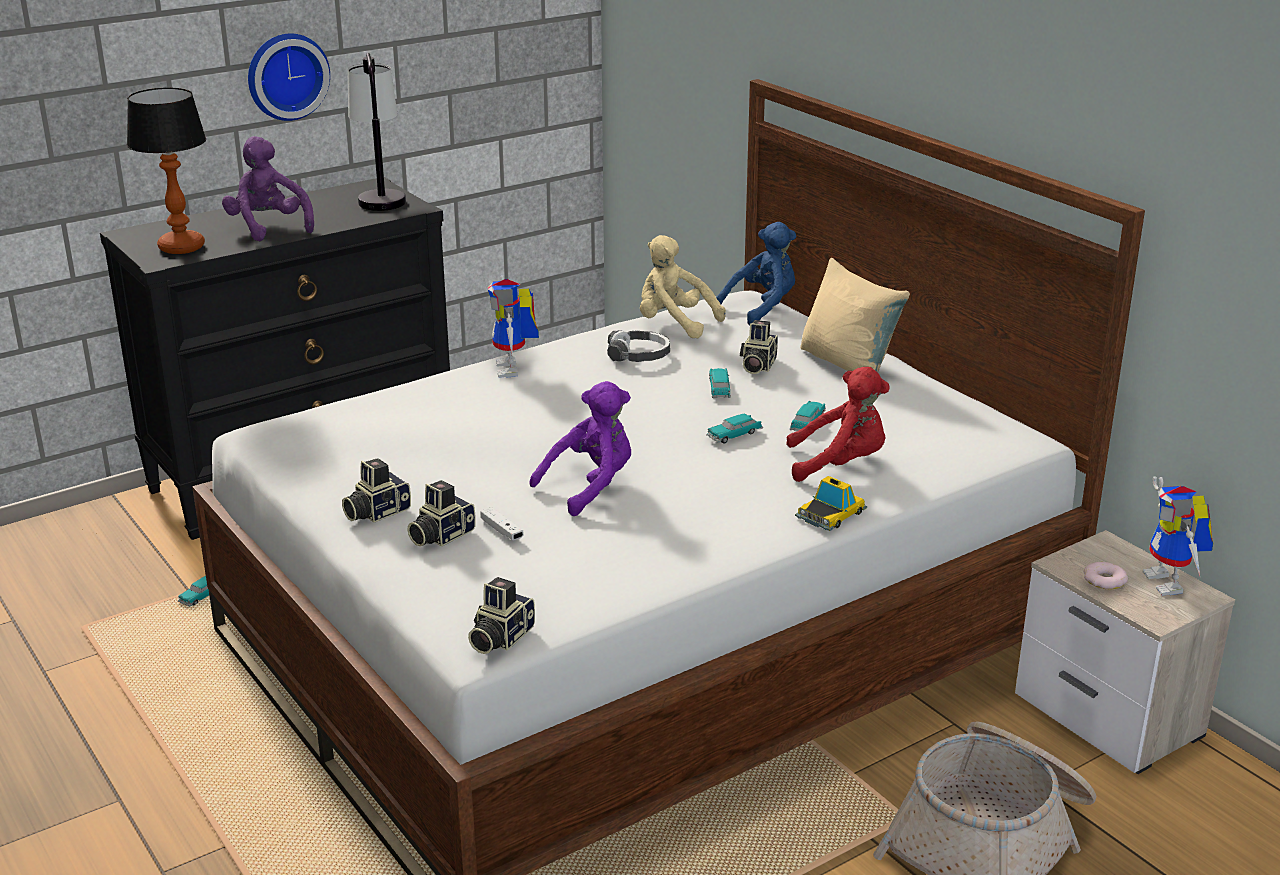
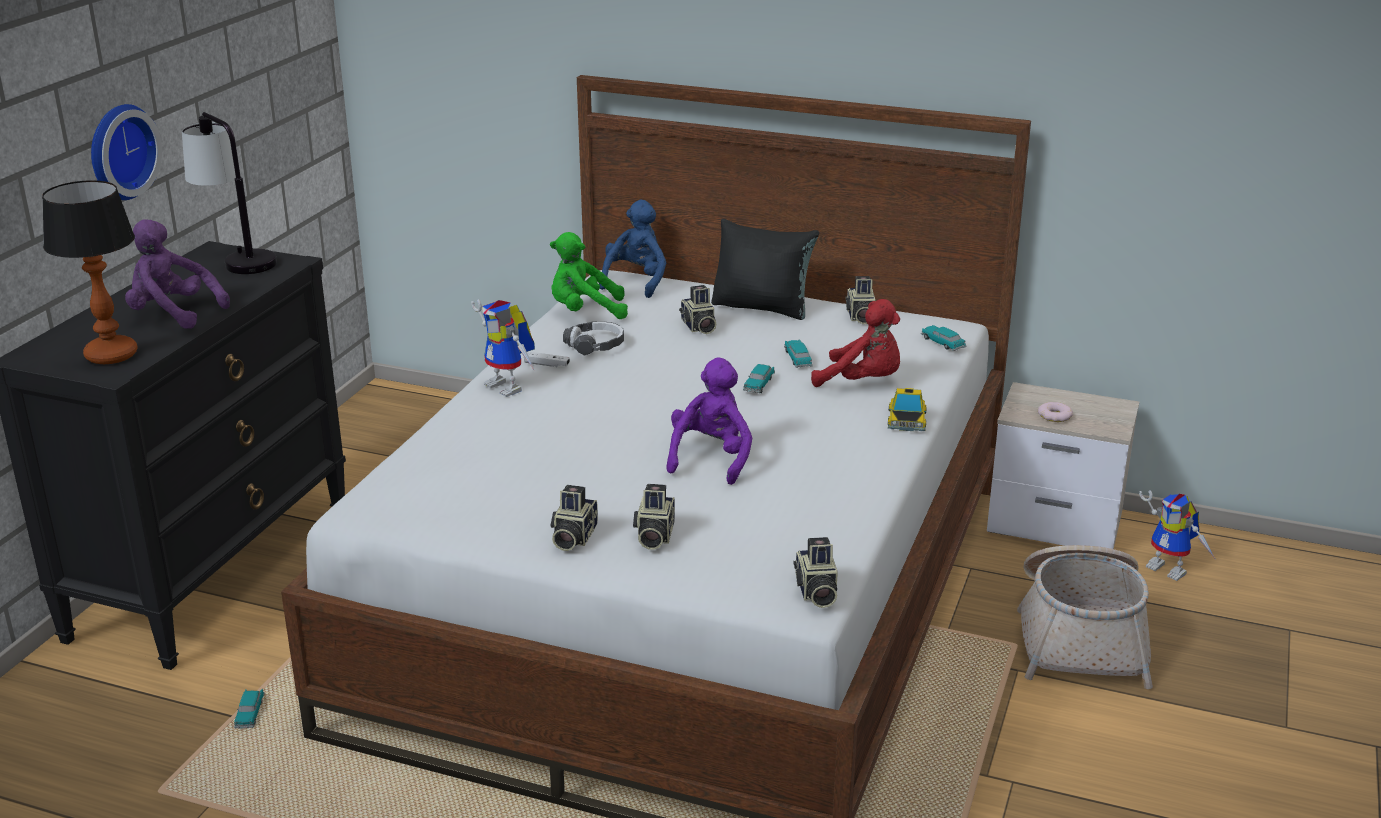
camera: 35 degrees left, 0 degrees up
(502, 530) = (695, 514): white game controller -> white game controller (546, 364)
(674, 324) = (585, 312): beige plush toy -> green plush toy
(719, 388) = (696, 353): toy car -> toy car (942, 343)
(840, 464) = (863, 382): red plush toy -> red plush toy turned 60 degrees clockwise
(847, 365) = (762, 307): beige pillow -> black pillow
(934, 401) = (860, 317): none -> camera
(1171, 584) = (1094, 404): toy robot -> toy robot (1171, 569)

